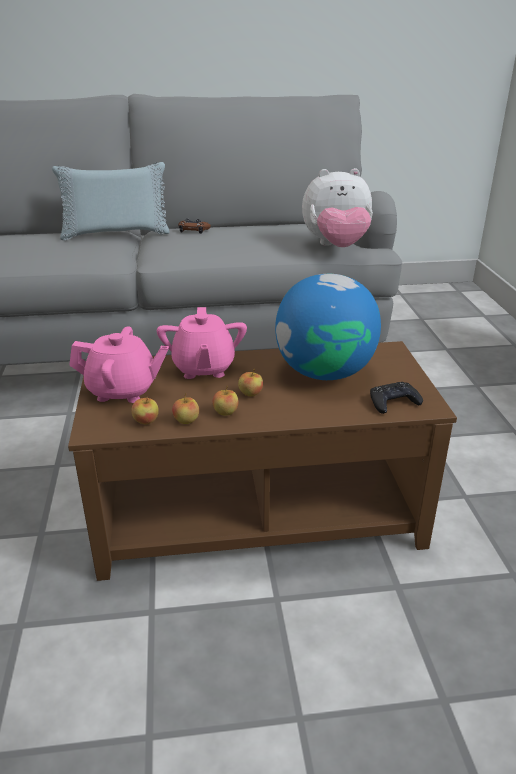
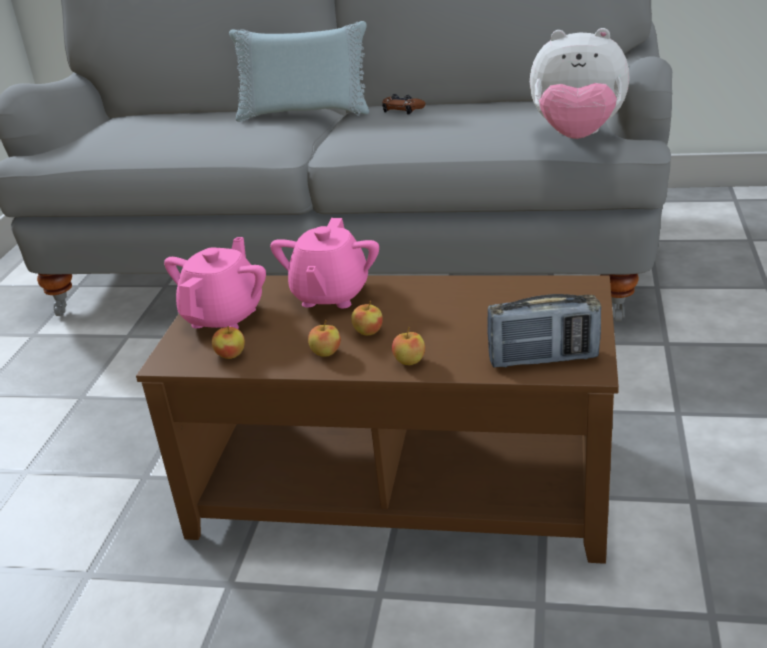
camera: 20 degrees right, 0 degrees up
(123, 391) = (224, 316): pink teapot -> pink teapot turned 90 degrees counterclockwise
(186, 421) = (275, 359): apple -> apple (409, 361)
(325, 372) = (477, 311): globe -> none
(393, 402) = (543, 359): black game controller -> radio

